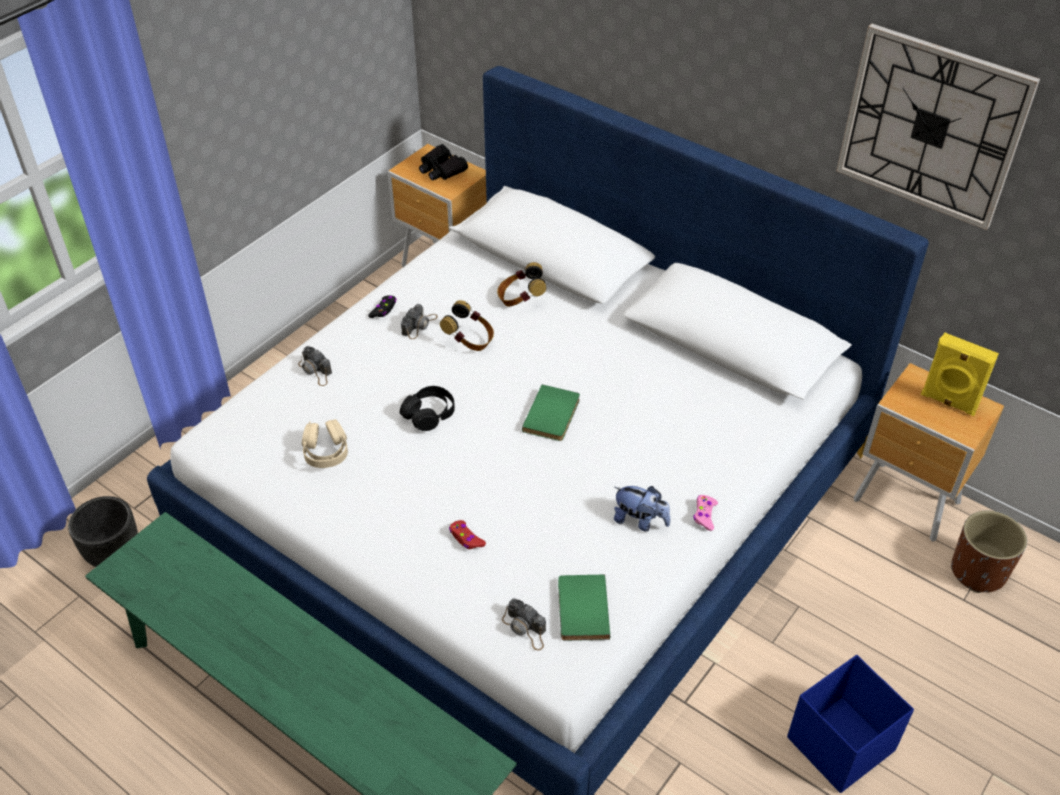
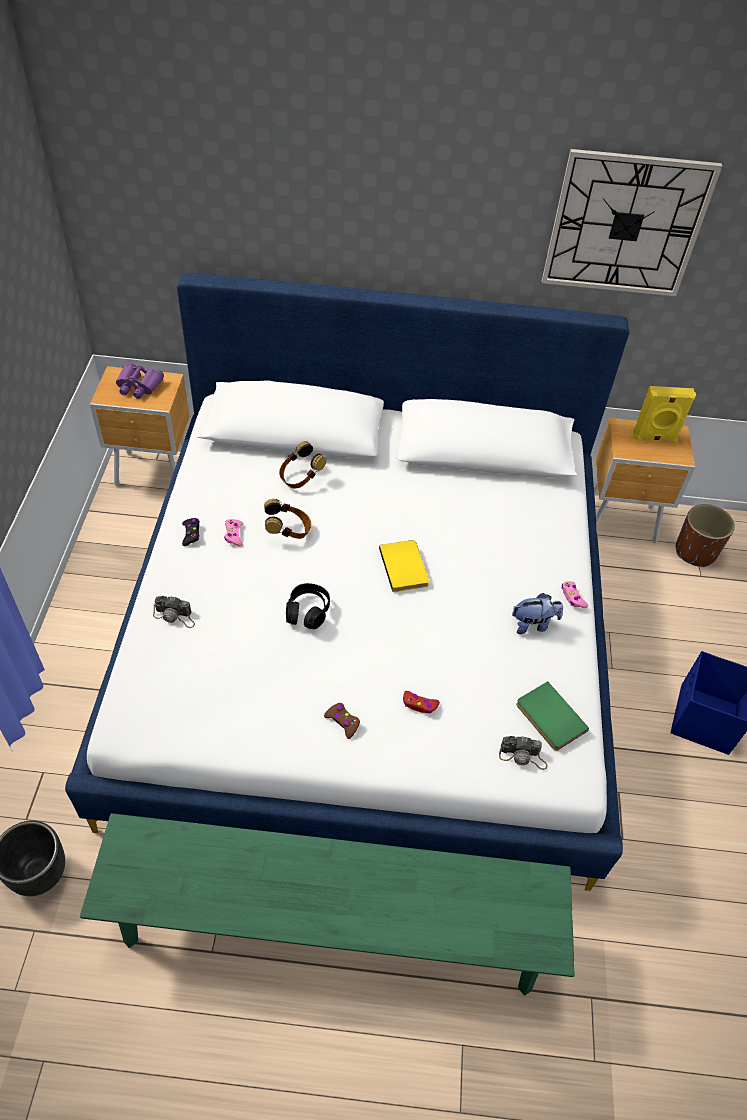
camera: 35 degrees left, 5 degrees up
(326, 451) = (247, 686): beige headphones -> none
(385, 519) = (343, 722): none -> brown game controller
(419, 325) = (234, 535): camera -> pink game controller
(441, 169) = (138, 386): black binoculars -> purple binoculars
(553, 415) = (405, 567): green book -> yellow book

